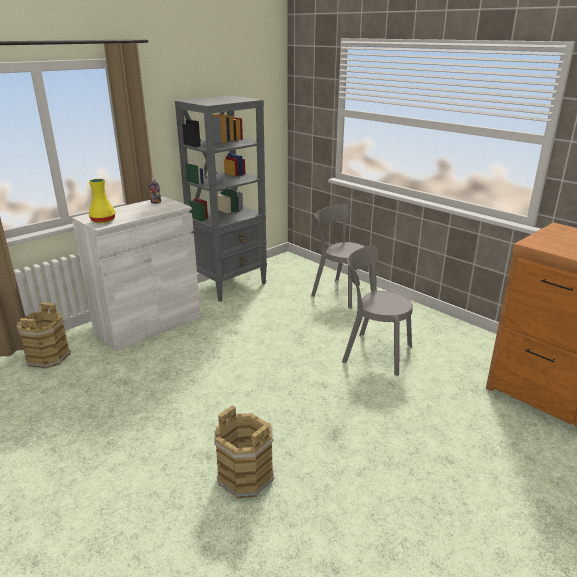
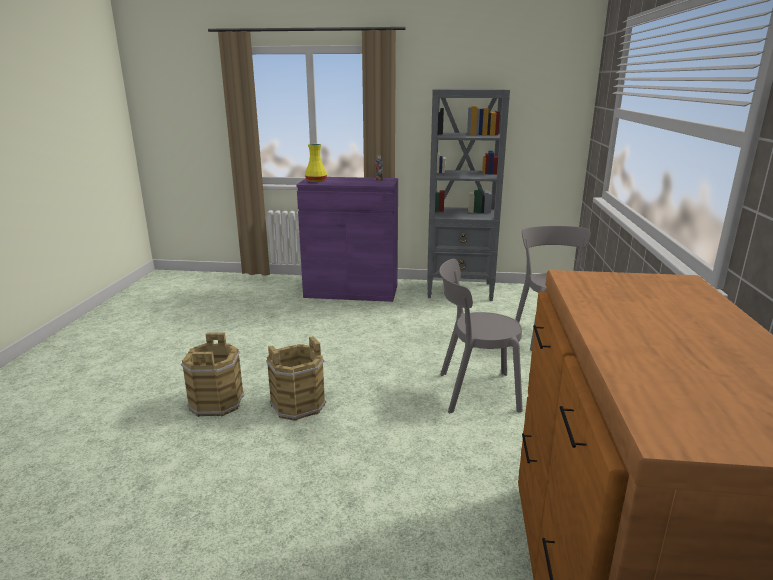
camera: 50 degrees right, 5 degrees down
(48, 357) = (267, 285): brown bucket -> brown bucket (298, 405)
(148, 324) = (351, 291): white cabinet -> purple cabinet
(374, 353) = (474, 392): grey chair -> grey chair turned 75 degrees counterclockwise

